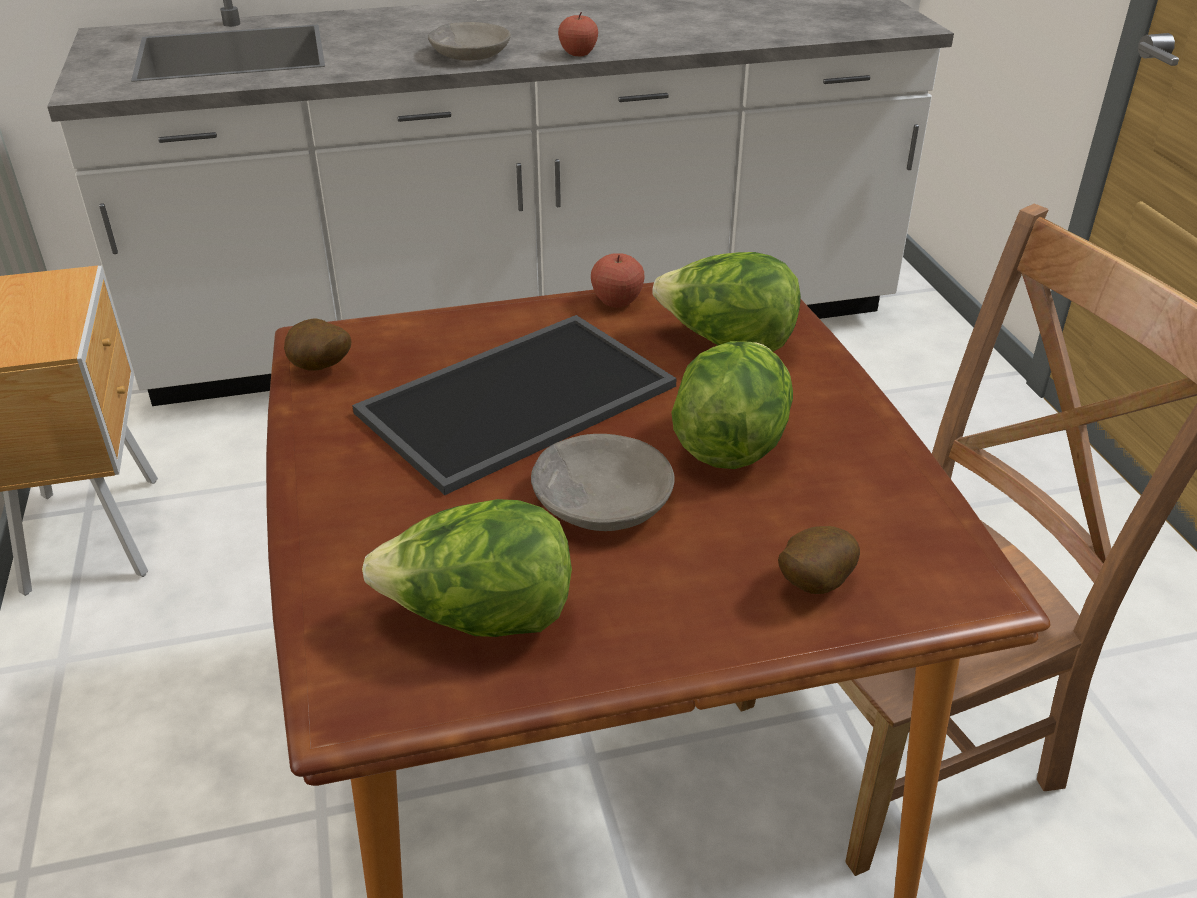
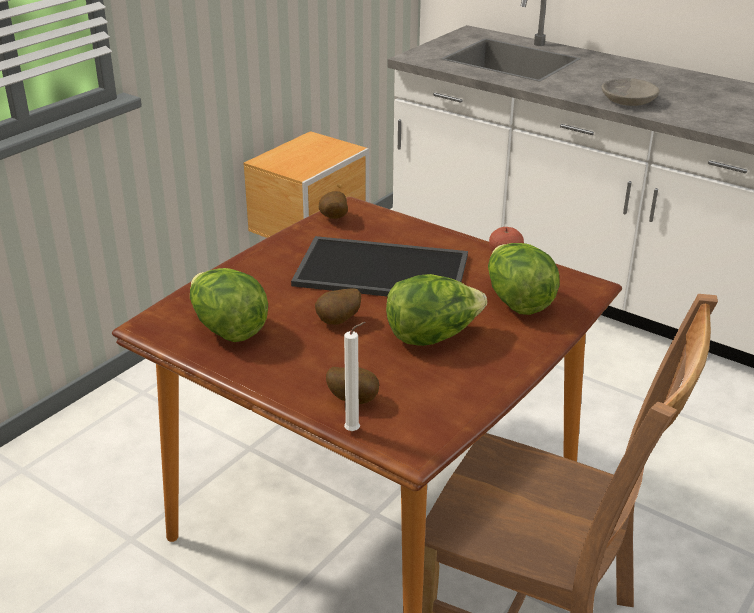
camera: 50 degrees right, 5 degrees down
(578, 54) = (692, 122): apple -> none
(600, 500) = (339, 322): grey bowl -> potato
(890, 622) = (355, 431): none -> white candle

